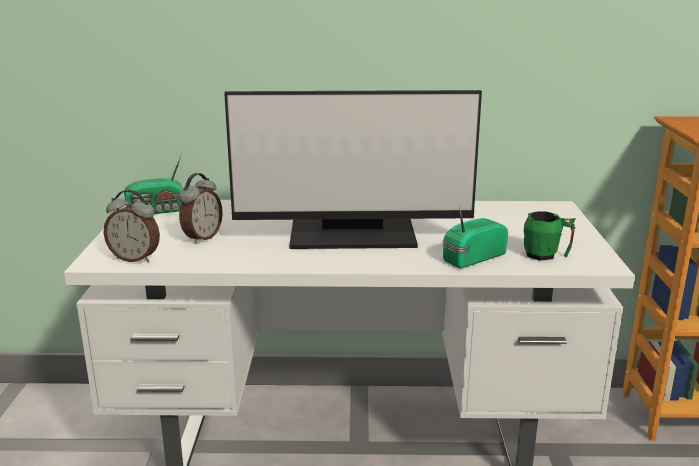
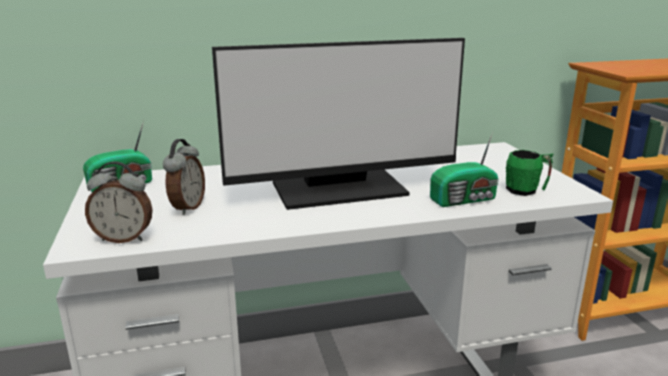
camera: 15 degrees left, 0 degrees up
(471, 258) = (465, 200): radio -> radio turned 150 degrees counterclockwise

